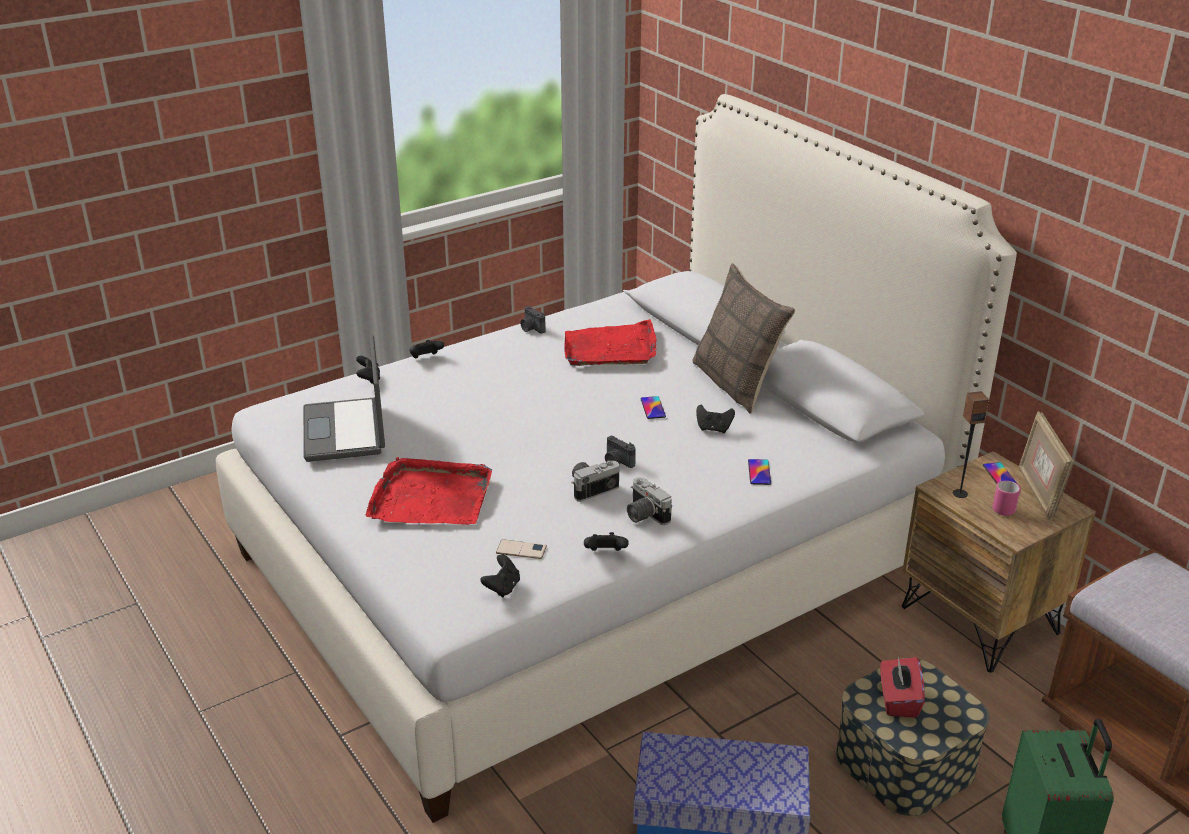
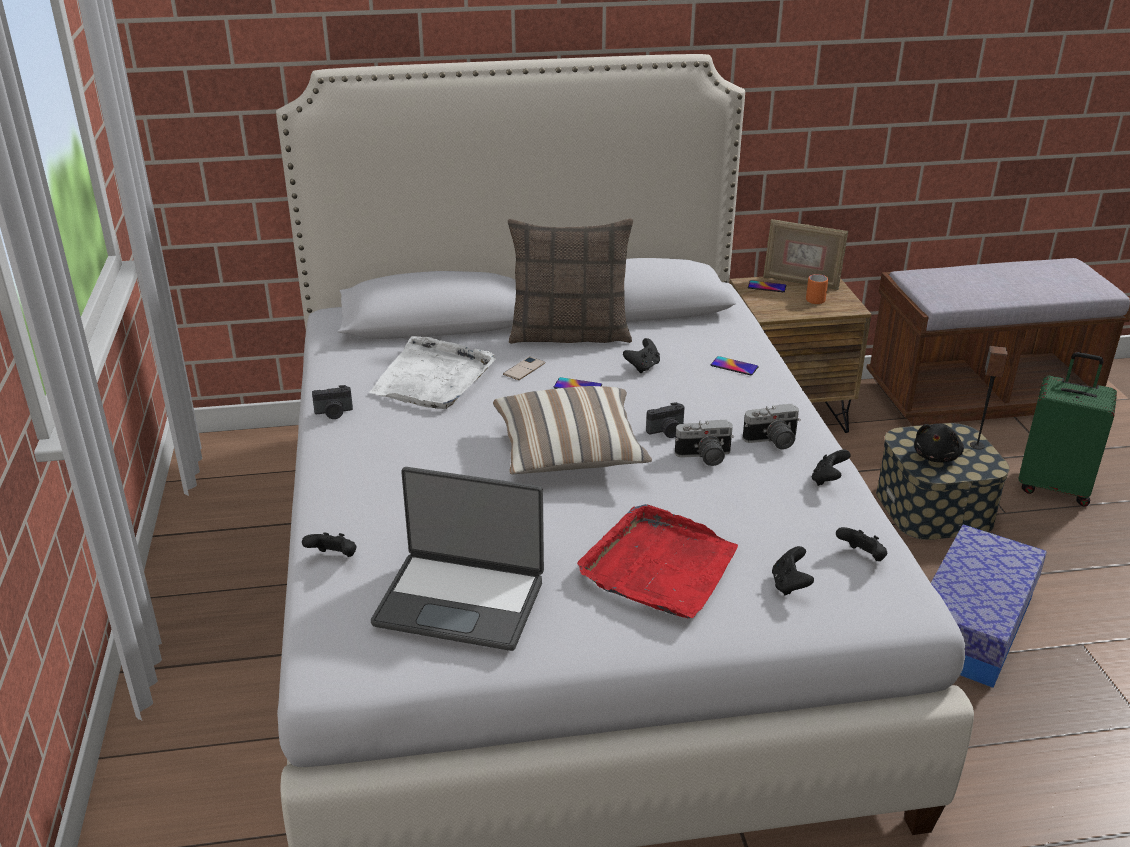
camera: 65 degrees left, 0 degrees up
(426, 358) = (324, 501): black game controller -> black game controller (789, 585)
(521, 550) = (797, 529): phone -> phone (524, 369)
(548, 428) = (570, 454): none -> pillow
(592, 487) = (704, 457): camera -> camera turned 90 degrees counterclockwise
(610, 348) = (433, 378): red tray -> white tray
(898, 700) = (936, 456): red tissue box -> black plush toy
(960, 493) = (782, 309): speaker -> speaker (976, 445)
(1006, 508) = (813, 299): pink mug -> orange mug

